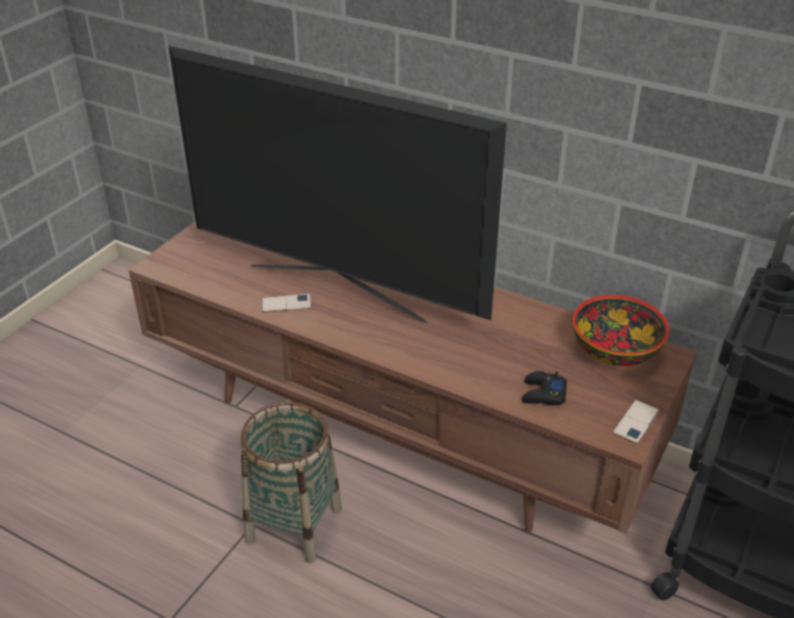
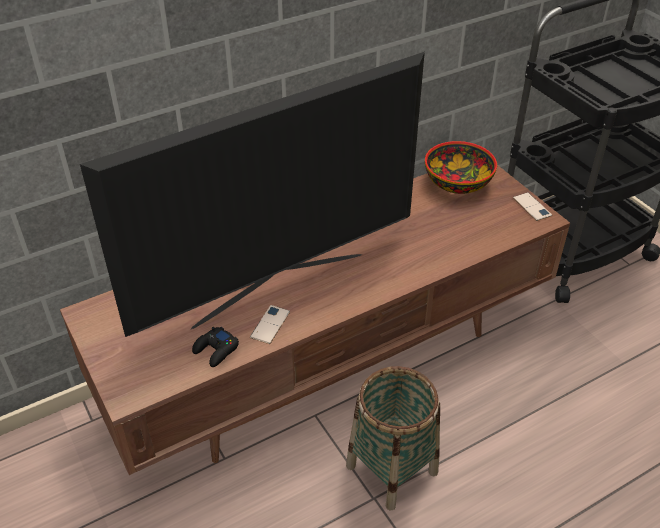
camera: 60 degrees left, 5 degrees up
(543, 394) = (480, 233): black game controller -> black game controller (216, 350)

